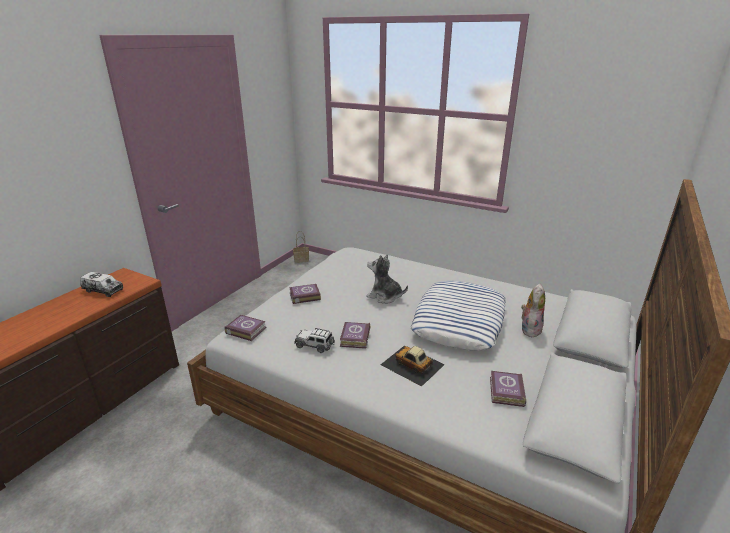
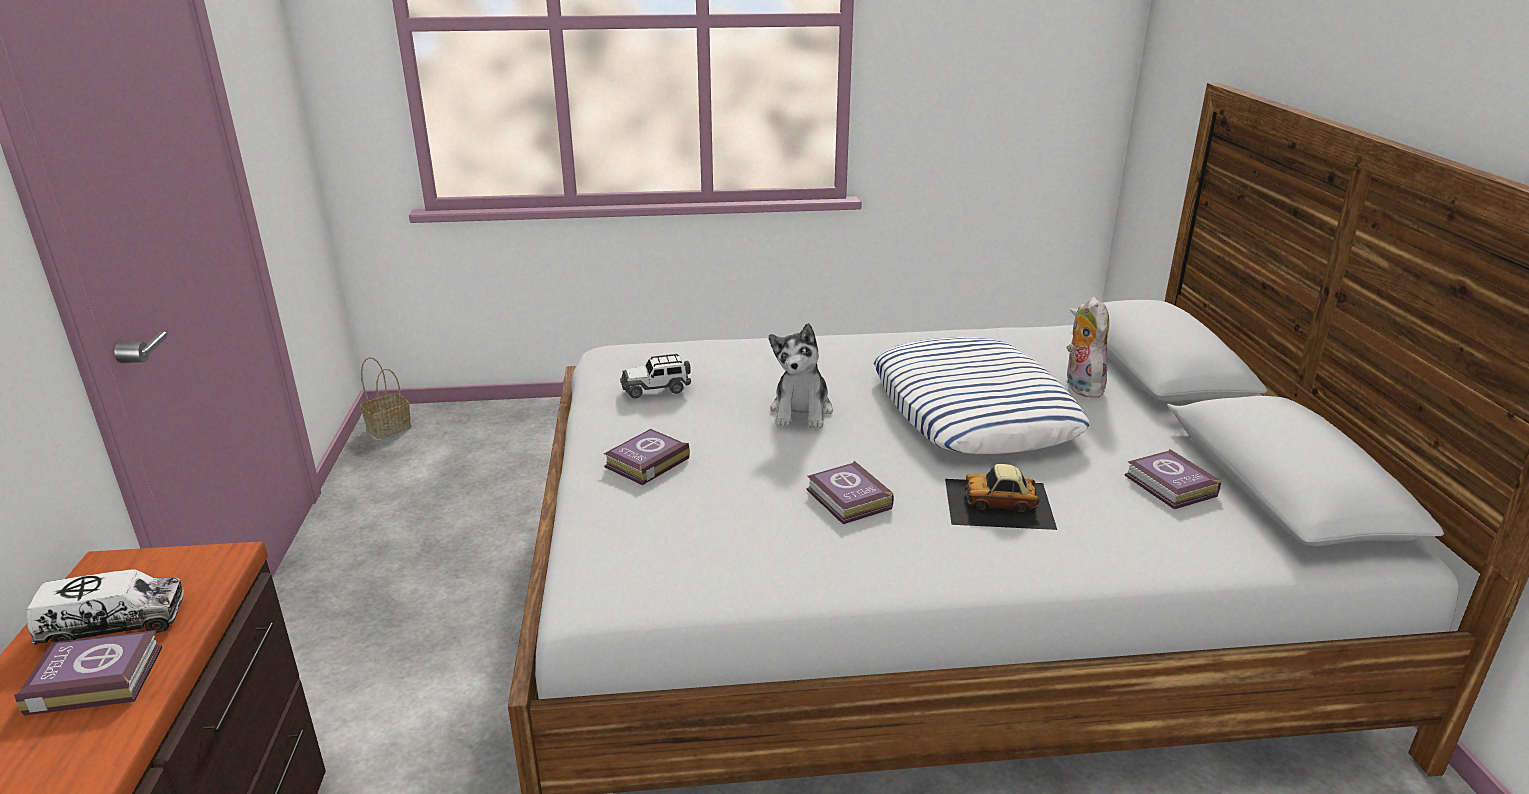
camera: 35 degrees left, 0 degrees up
(245, 330) = (613, 570): book -> book (93, 679)
(315, 345) = (796, 541): toy car -> toy car (656, 388)
(384, 296) = (801, 411): plush toy -> plush toy turned 75 degrees counterclockwise

